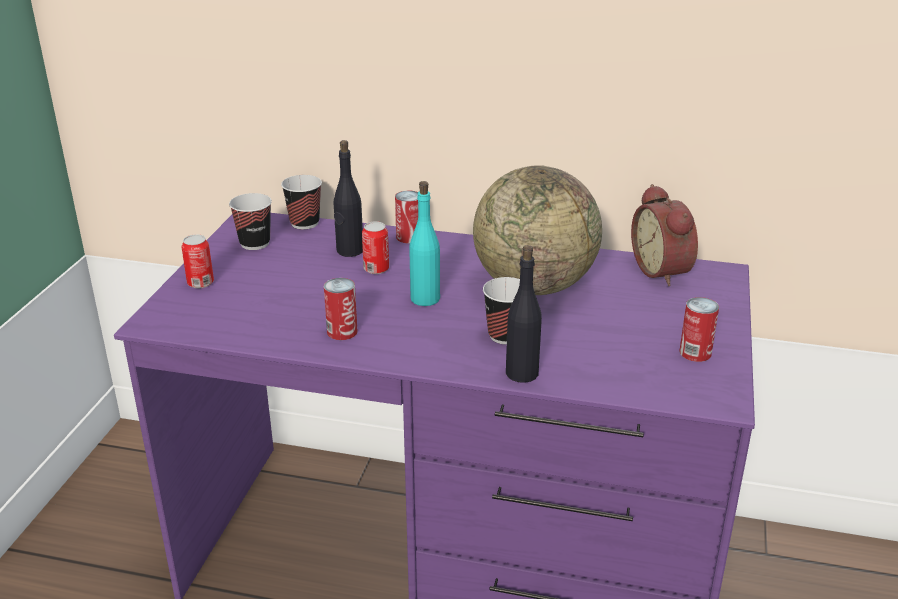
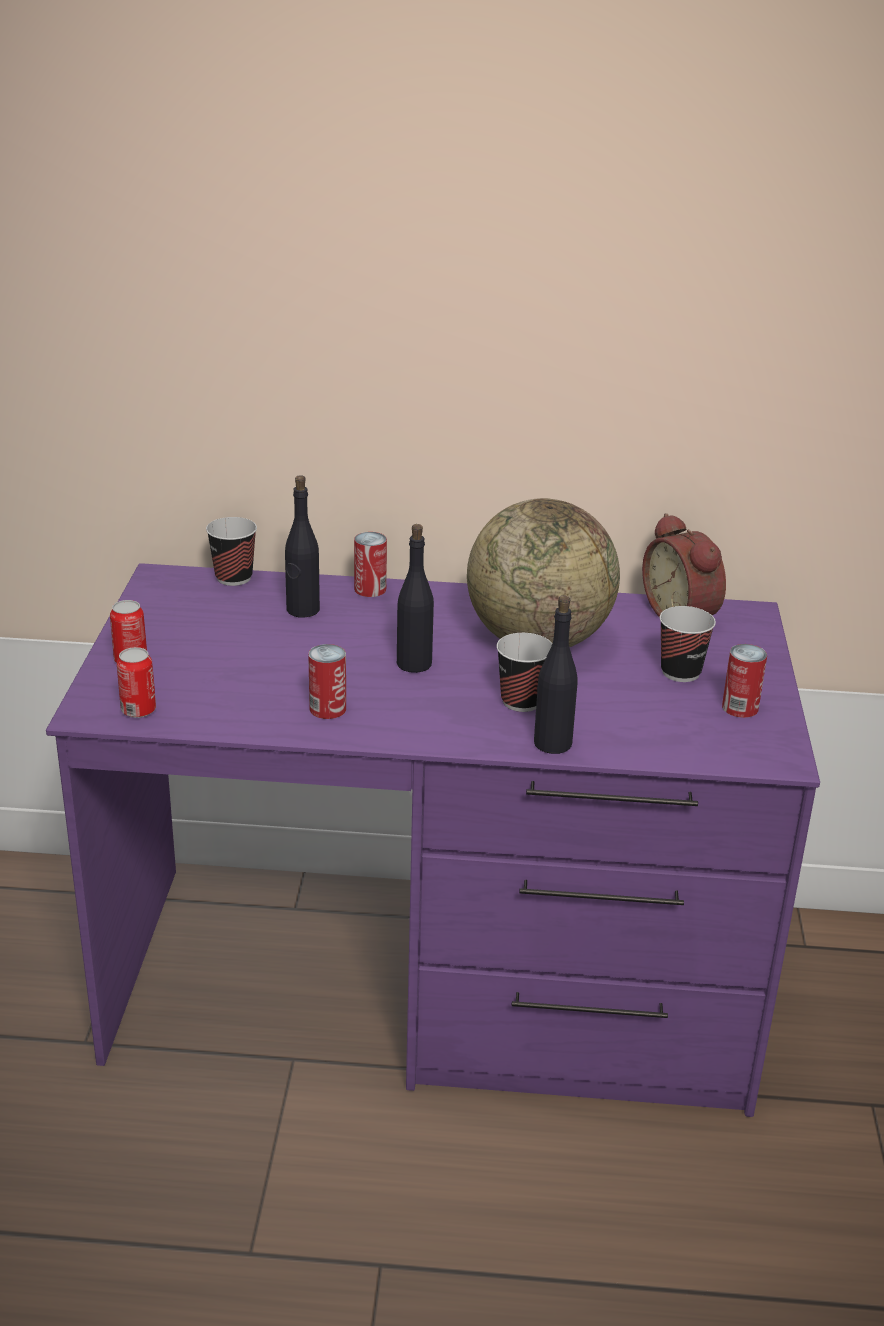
camera: 10 degrees left, 0 degrees up
(255, 243) = (180, 606): cup -> cup (680, 672)
(376, 269) = (343, 631): can -> can (138, 710)
(425, 298) = (414, 663): turquoise bottle -> black bottle

